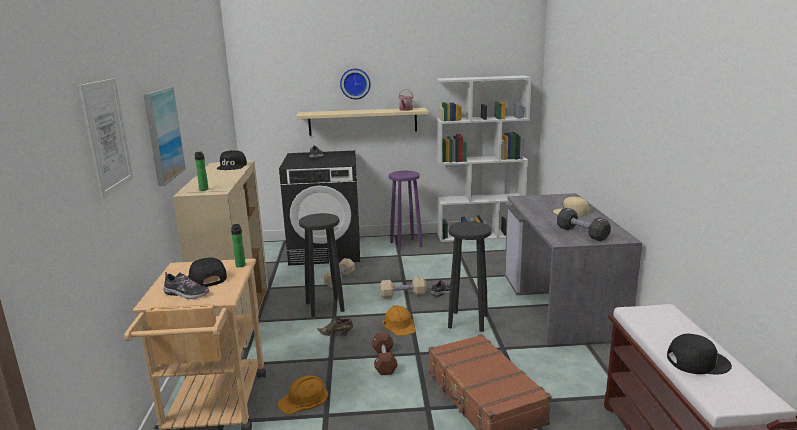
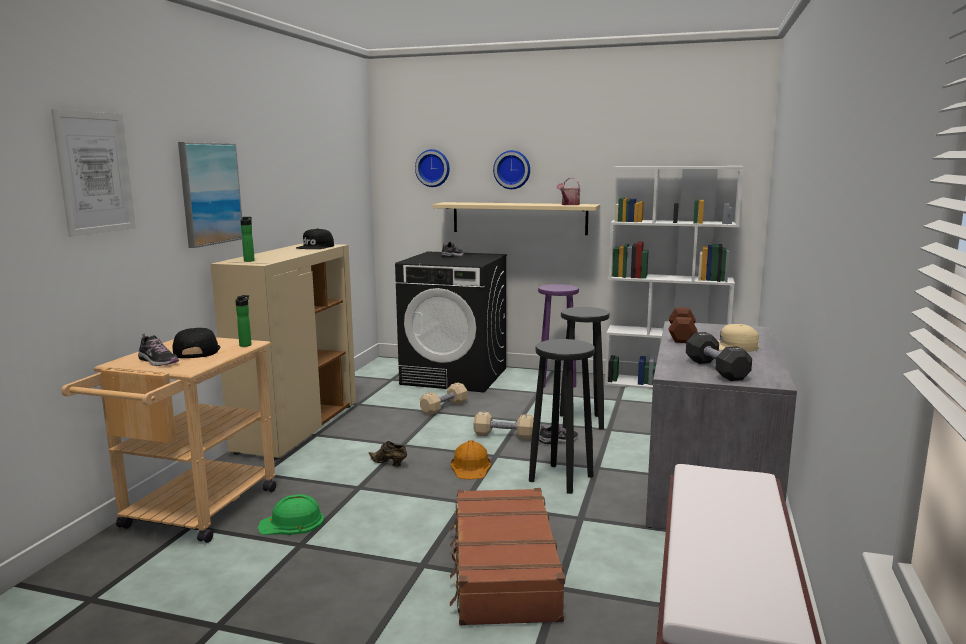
camera: 20 degrees right, 5 degrees down
(287, 84) = (433, 168): none -> wall clock
(304, 399) = (292, 523): orange hard hat -> green hard hat
(325, 307) = (402, 433): black stool -> black stool (582, 422)
(384, 361) = (417, 502): brown dumbbell -> brown dumbbell (681, 335)
(697, 361) = (722, 548): black cap -> none

